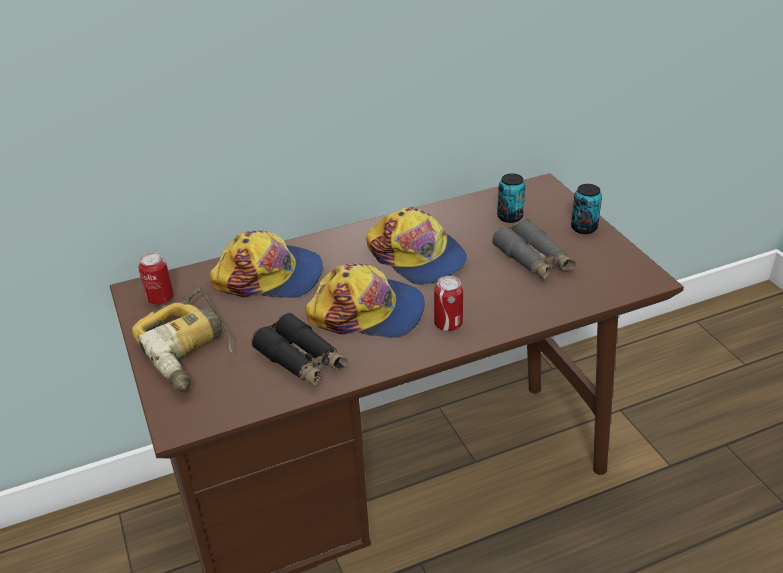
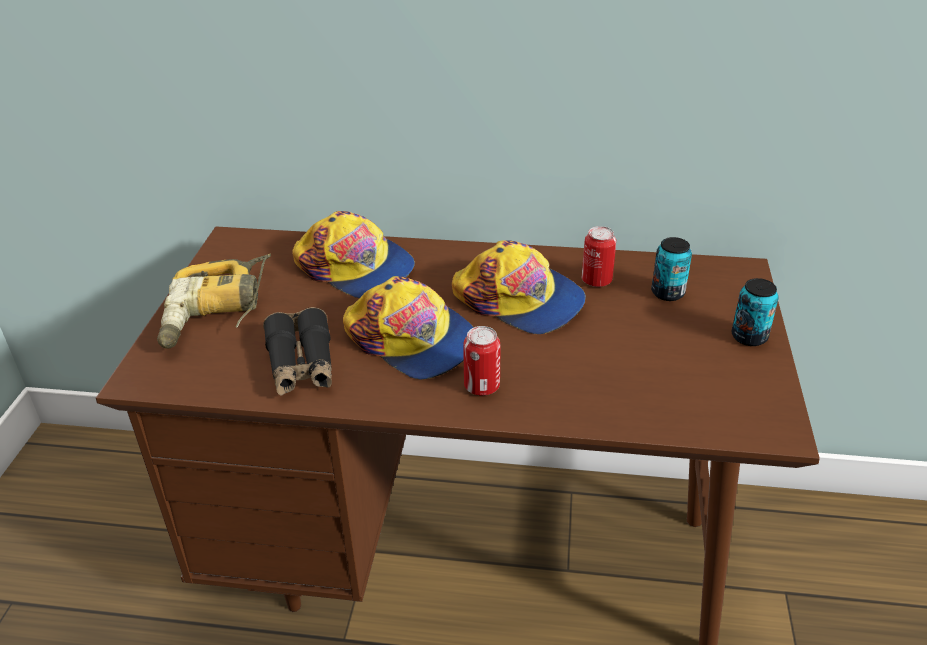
camera: 30 degrees right, 0 degrees up
(160, 298) = (242, 254): can -> can (596, 280)
(417, 256) = (520, 300): cap -> cap turned 45 degrees counterclockwise
(533, 260) = (649, 352): grey binoculars -> none

